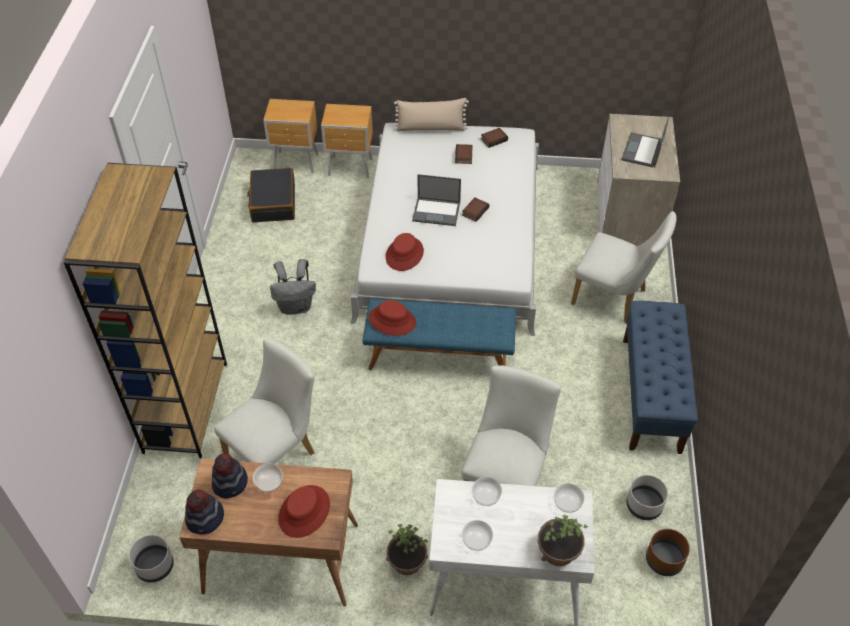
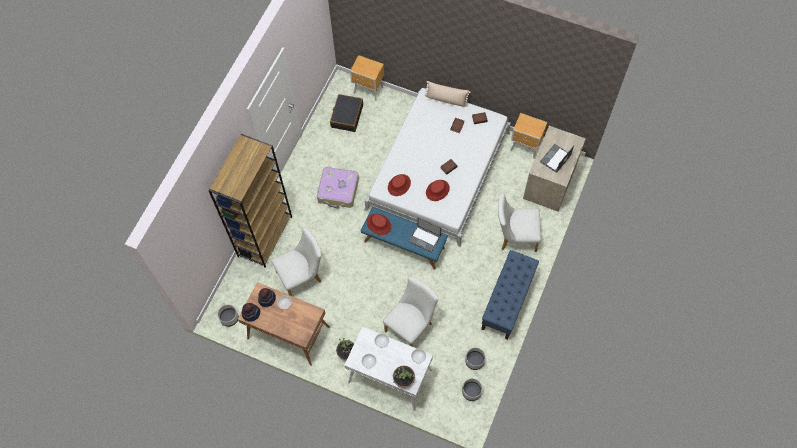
camera: 20 degrees right, 15 degrees up
(296, 306) = (338, 191): grey backpack -> suitcase
(304, 512) = (296, 324): red hat -> red hat (437, 190)
(351, 168) = (399, 103): brown nightstand -> brown nightstand (526, 148)
(437, 211) = (427, 161): laptop -> laptop (425, 238)
(614, 299) = (514, 237): white chair -> white chair turned 135 degrees clockwise
(664, 559) = (471, 391): brown planter -> grey planter

